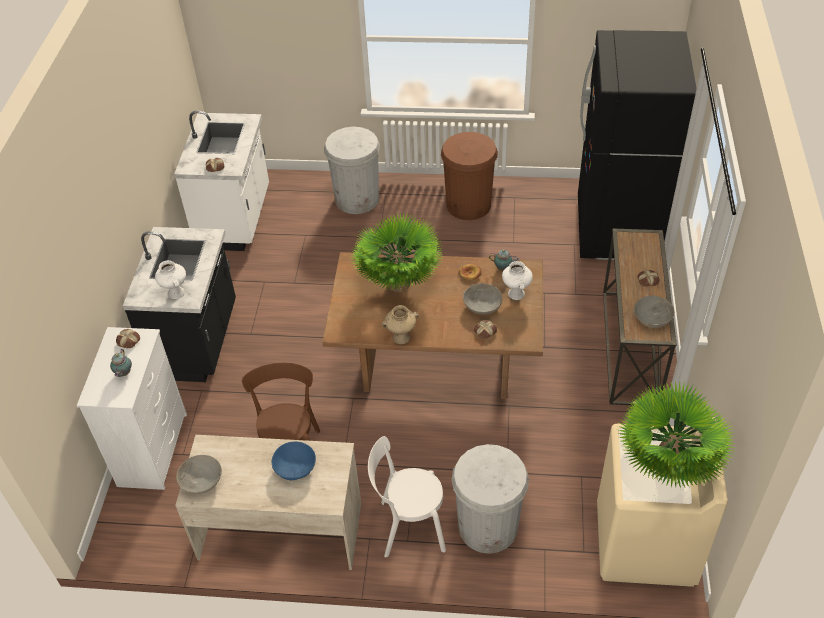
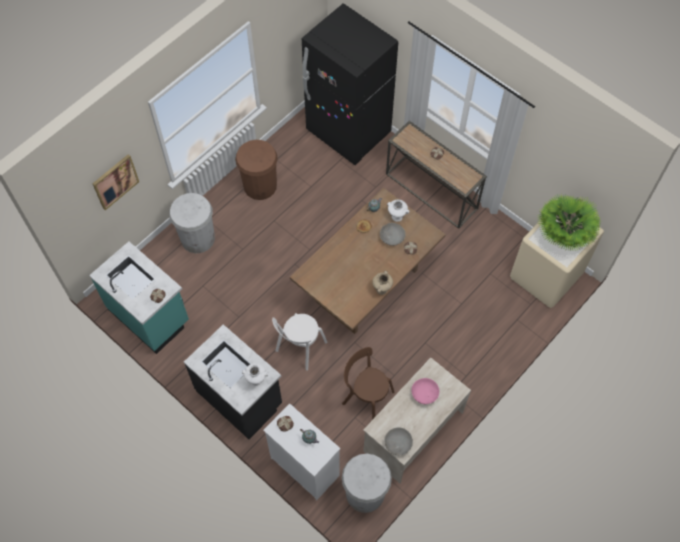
camera: 55 degrees left, 15 degrees up
(236, 219) = (149, 315): white counter -> turquoise counter
(285, 35) = (115, 181): none -> picture
(295, 467) = (424, 393): blue bowl -> pink bowl
(398, 283) = (340, 264): potted plant -> none
(408, 526) = (458, 370): white chair -> white chair (300, 348)
(488, 526) = (486, 334): white trash can -> white trash can (365, 493)
(652, 318) = (462, 172): grey bowl -> none

